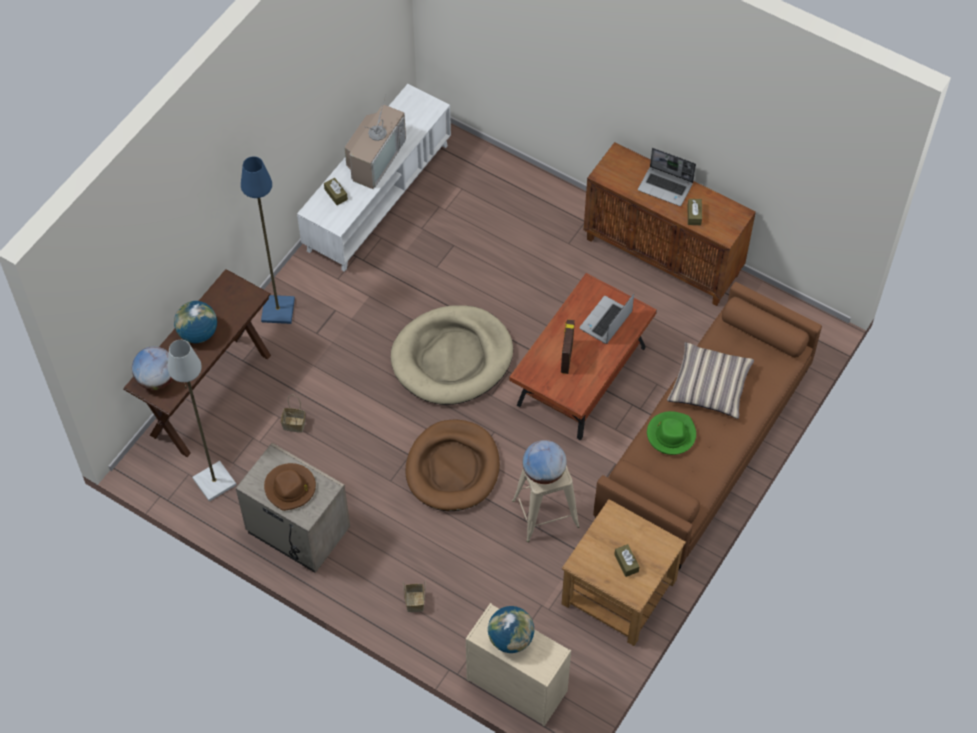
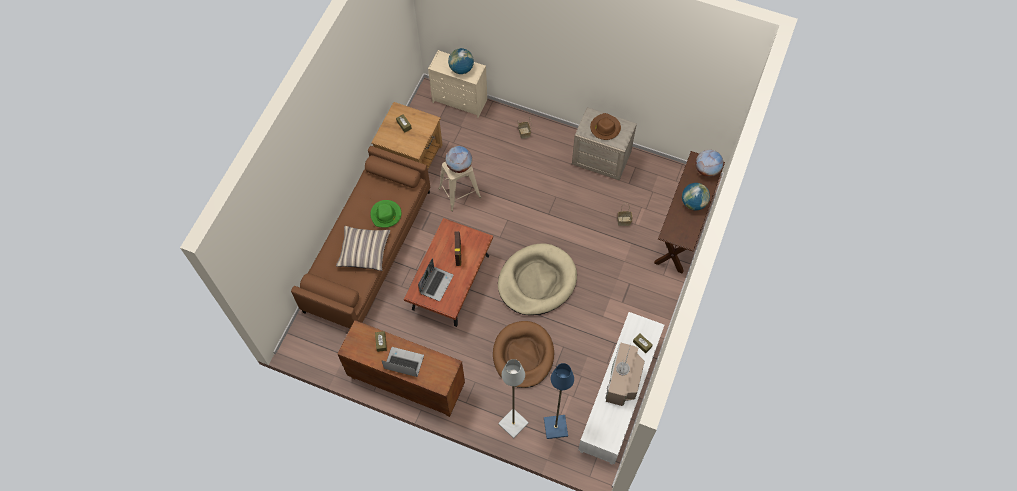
camera: 170 degrees right, 5 degrees up
(214, 482) = (659, 178): grey floor lamp -> grey floor lamp (513, 423)
(277, 310) = (660, 295): blue floor lamp -> blue floor lamp (556, 427)
(453, 468) = (520, 210): brown dog bed -> brown dog bed (523, 355)

